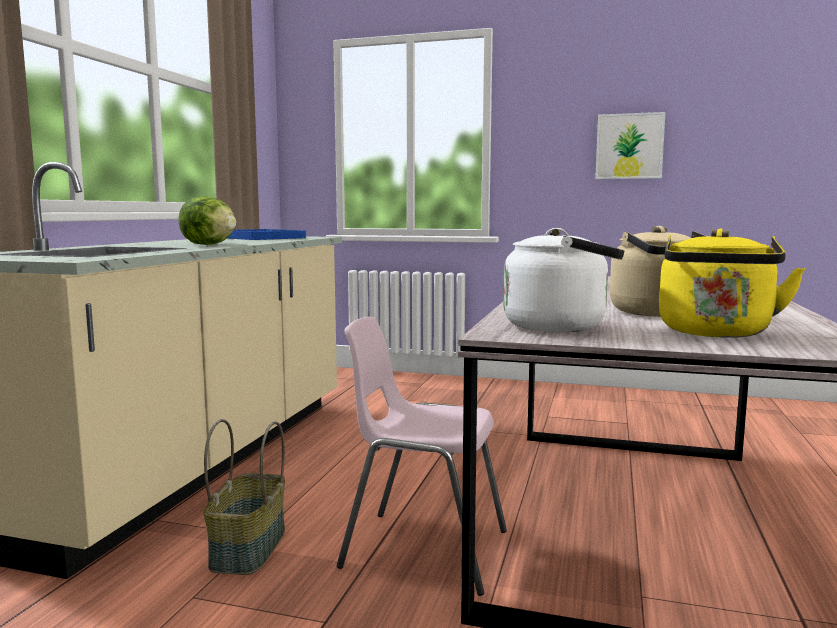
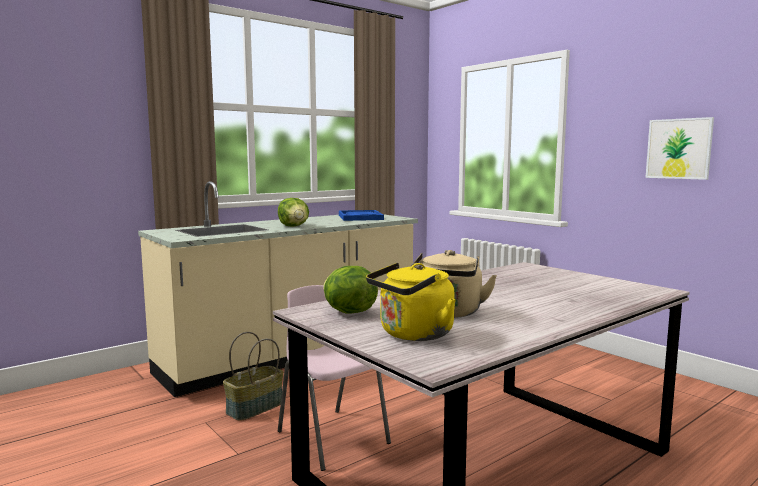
camera: 35 degrees right, 0 degrees up
(561, 327) = (348, 312): white kettle -> lettuce

